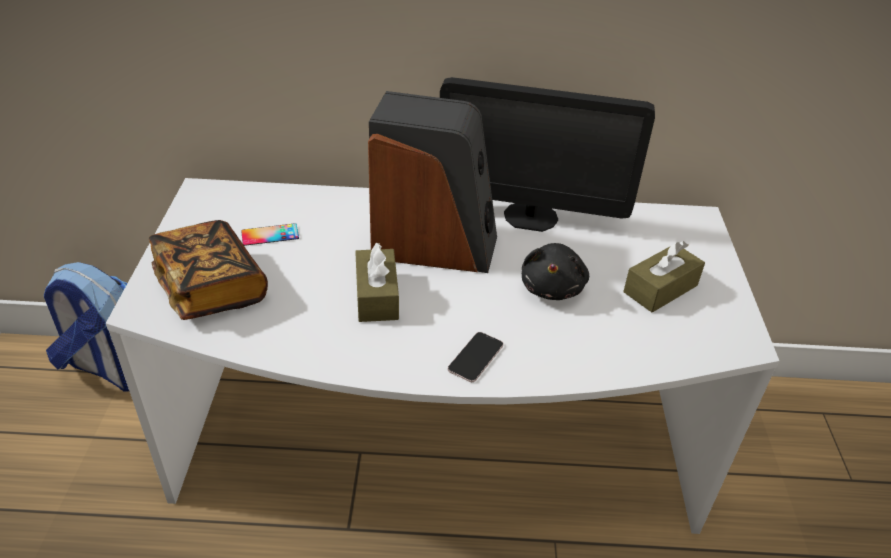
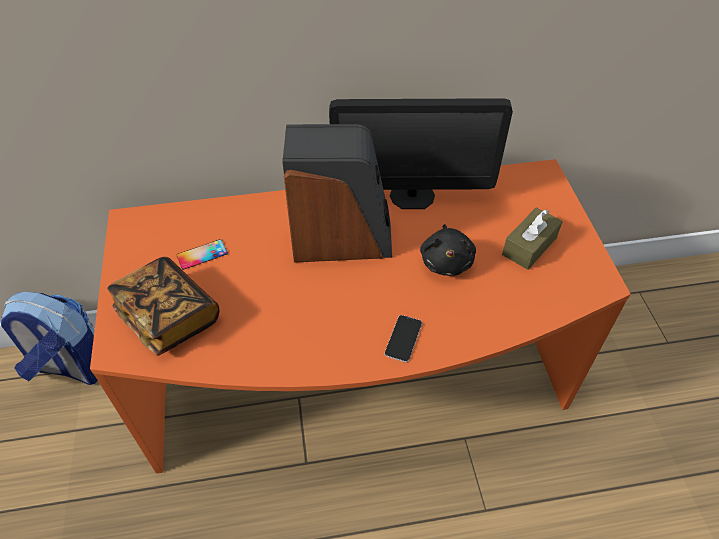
camera: 10 degrees left, 10 degrees up
(377, 296) = (309, 297): brown tissue box -> none
(437, 447) = (358, 380): white desk -> orange desk

